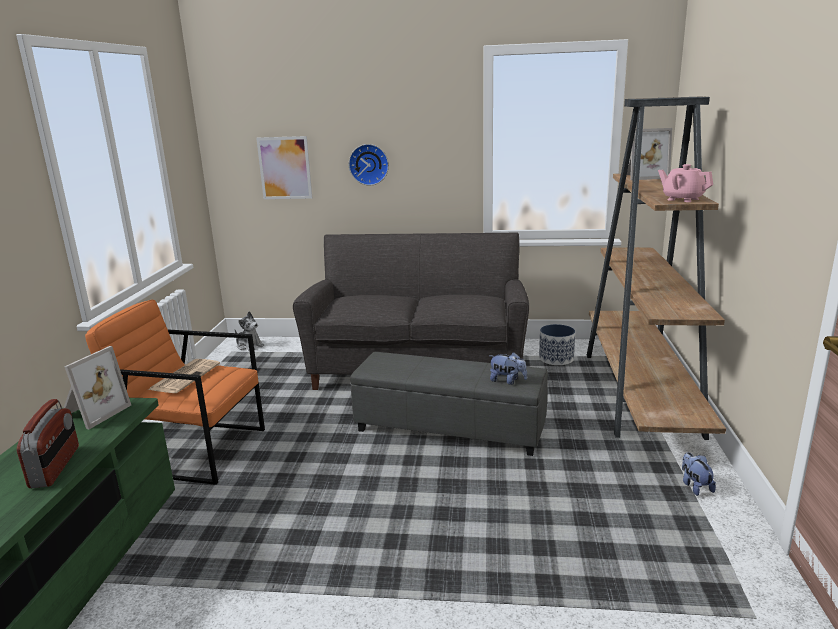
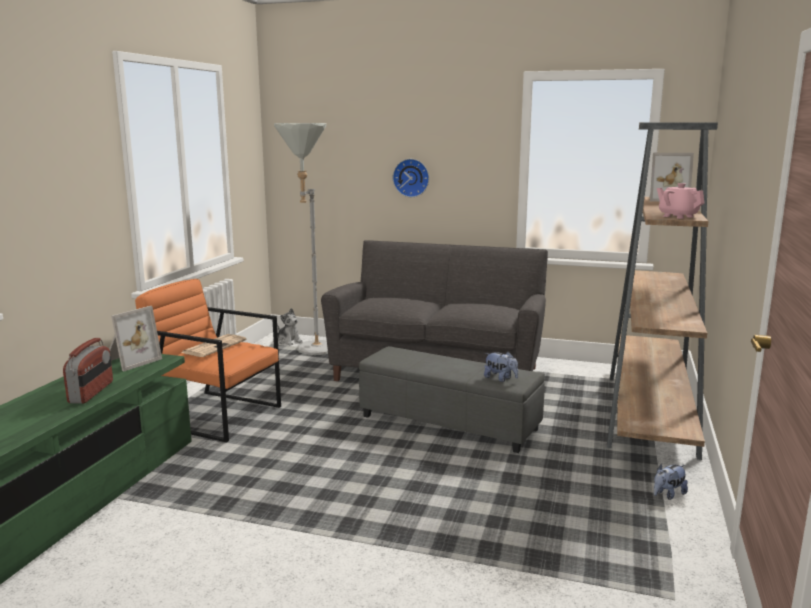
camera: 10 degrees right, 5 degrees down
(277, 356) = (311, 351): none -> grey floor lamp
(285, 168) = (335, 177): picture -> none
(556, 359) = (577, 378): planter -> none
(695, 486) = (668, 494): plush toy -> plush toy turned 120 degrees counterclockwise

